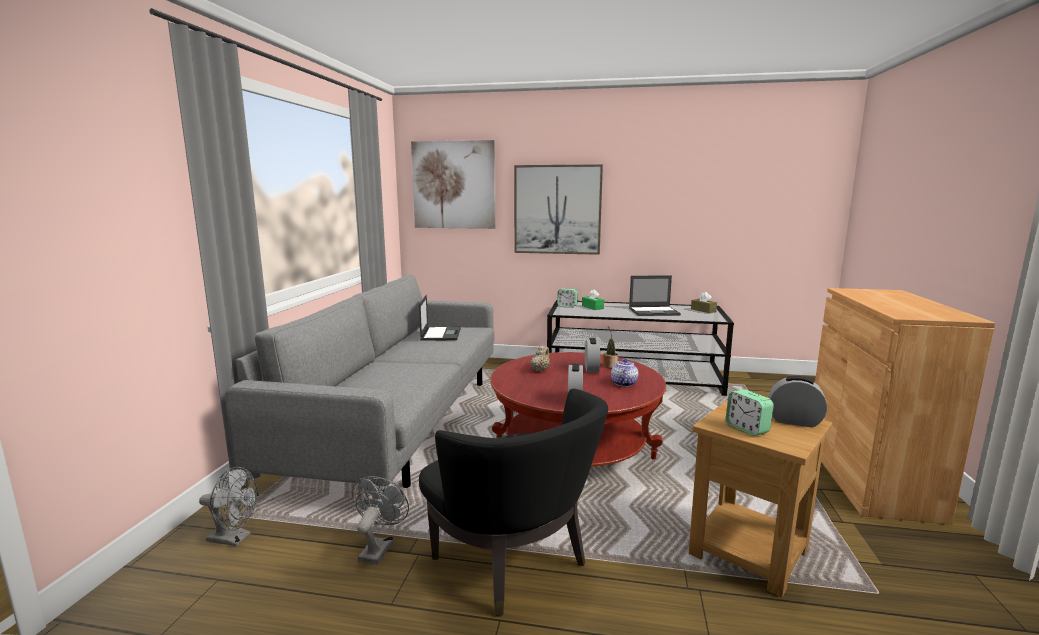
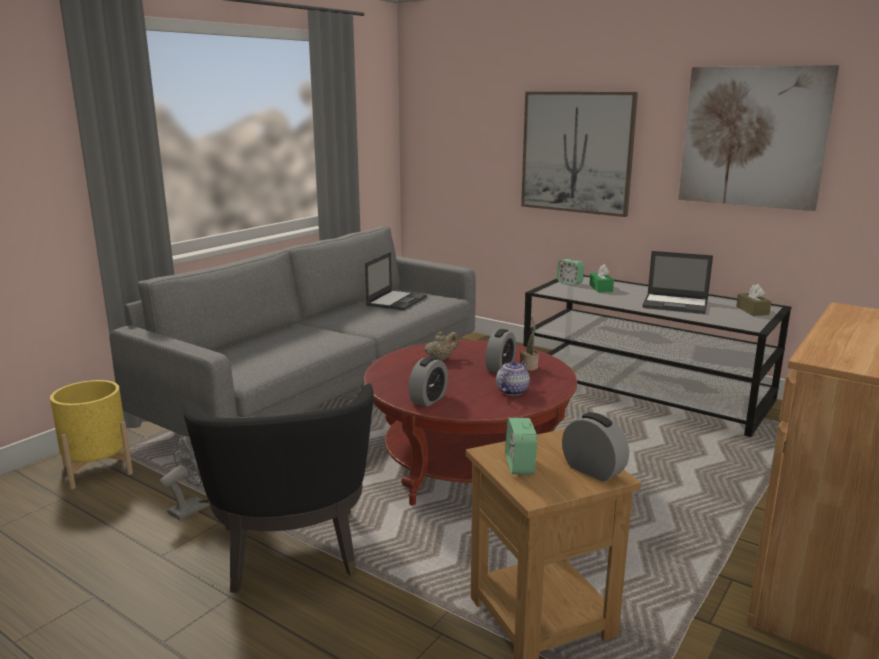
camera: 25 degrees right, 5 degrees up
(234, 538) = (97, 469): grey fan -> yellow planter
(454, 185) = (458, 115): picture -> picture (753, 137)

